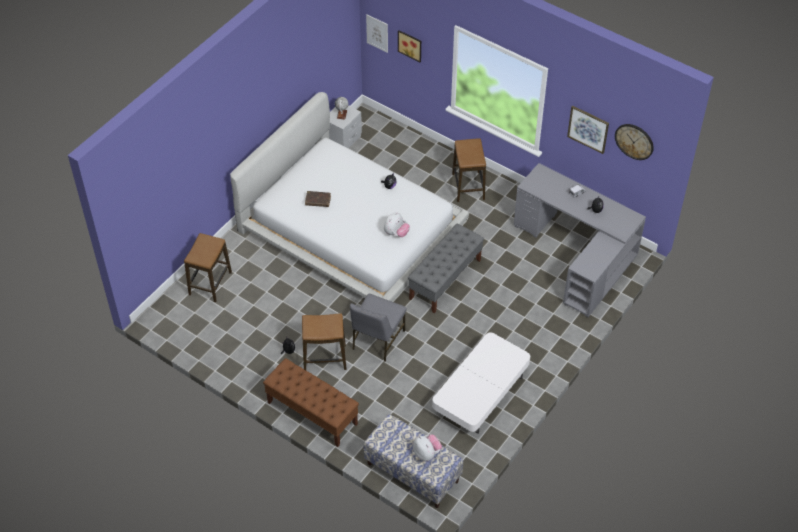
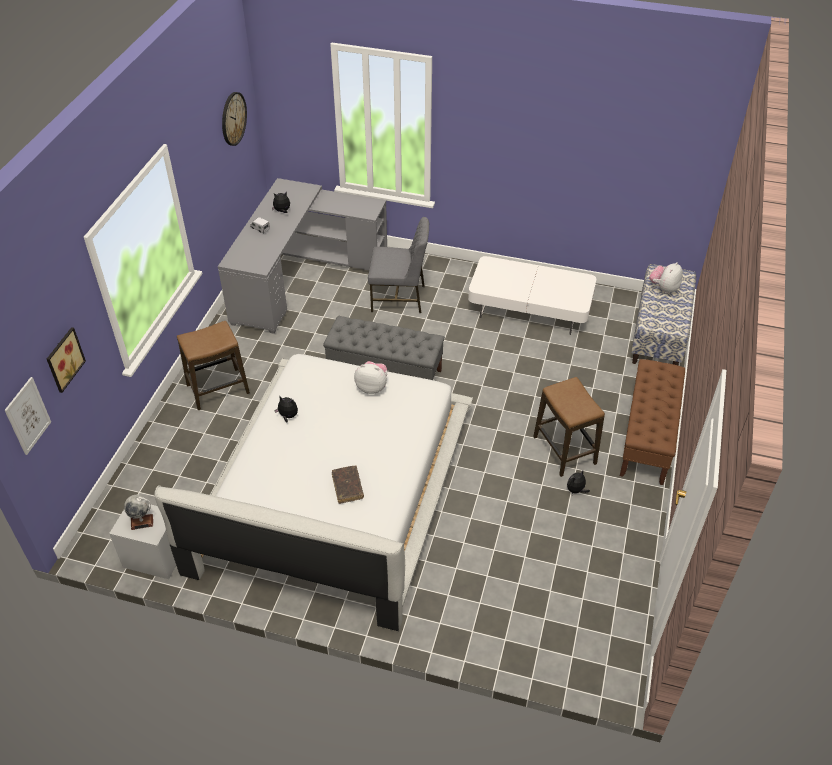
camera: 110 degrees left, 5 degrees down
(210, 283) = (515, 628): stool -> none
(377, 340) = (509, 409): grey chair -> grey chair (399, 298)
(588, 129) = (209, 166): picture -> none

